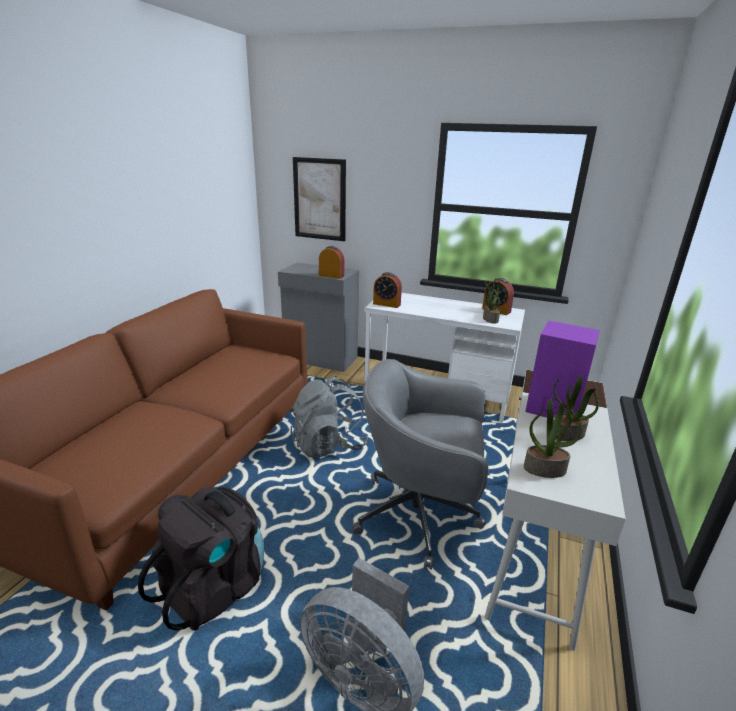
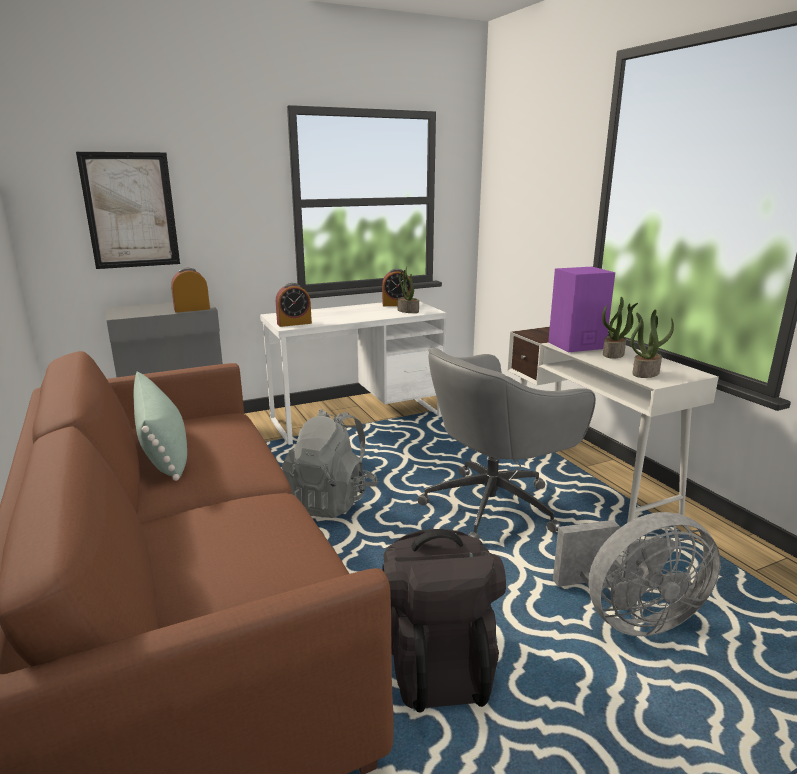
camera: 45 degrees left, 5 degrees down
(215, 364) = (164, 450): none -> green pillow

